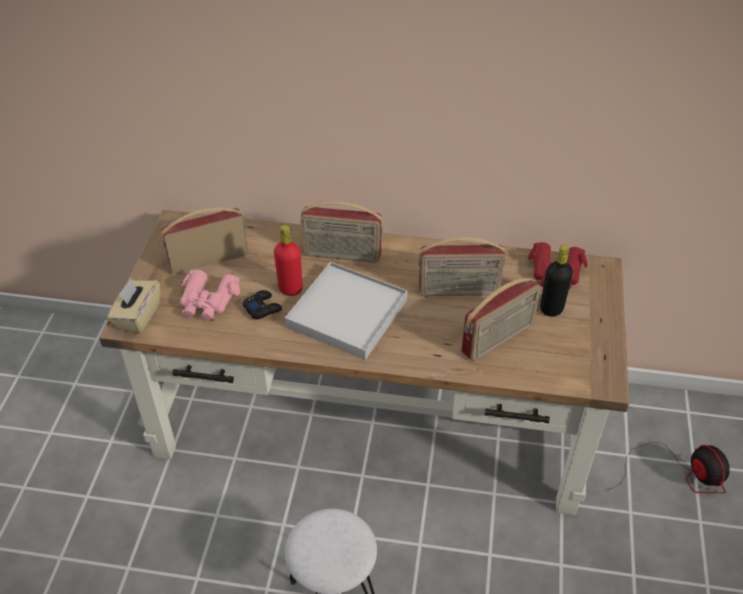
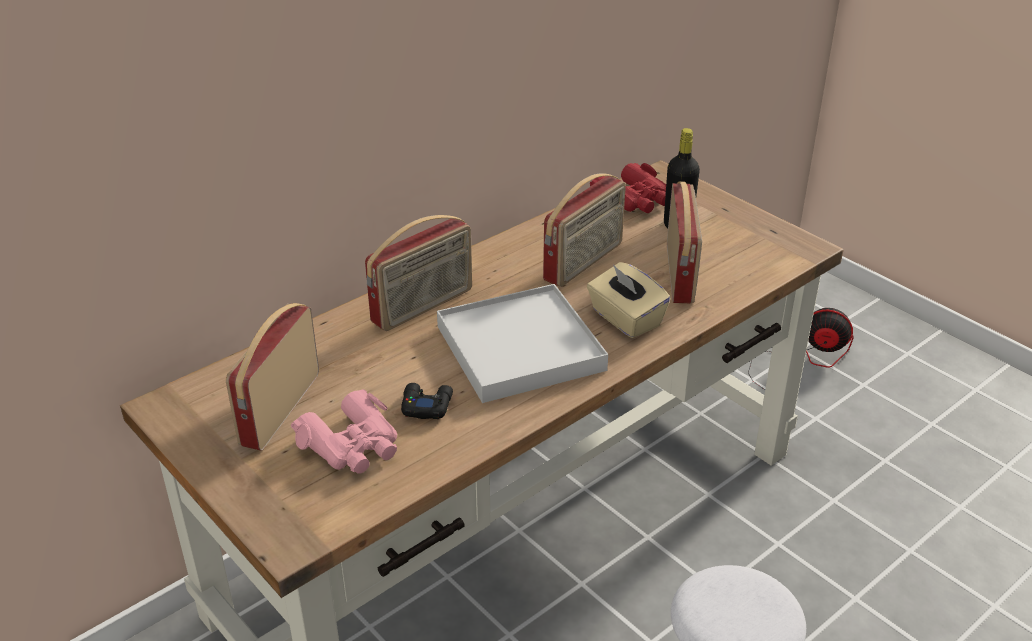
camera: 50 degrees left, 10 degrees down
(138, 316) = (291, 522): beige tissue box -> beige tissue box (625, 319)
(290, 289) = (424, 369): red bottle -> none

